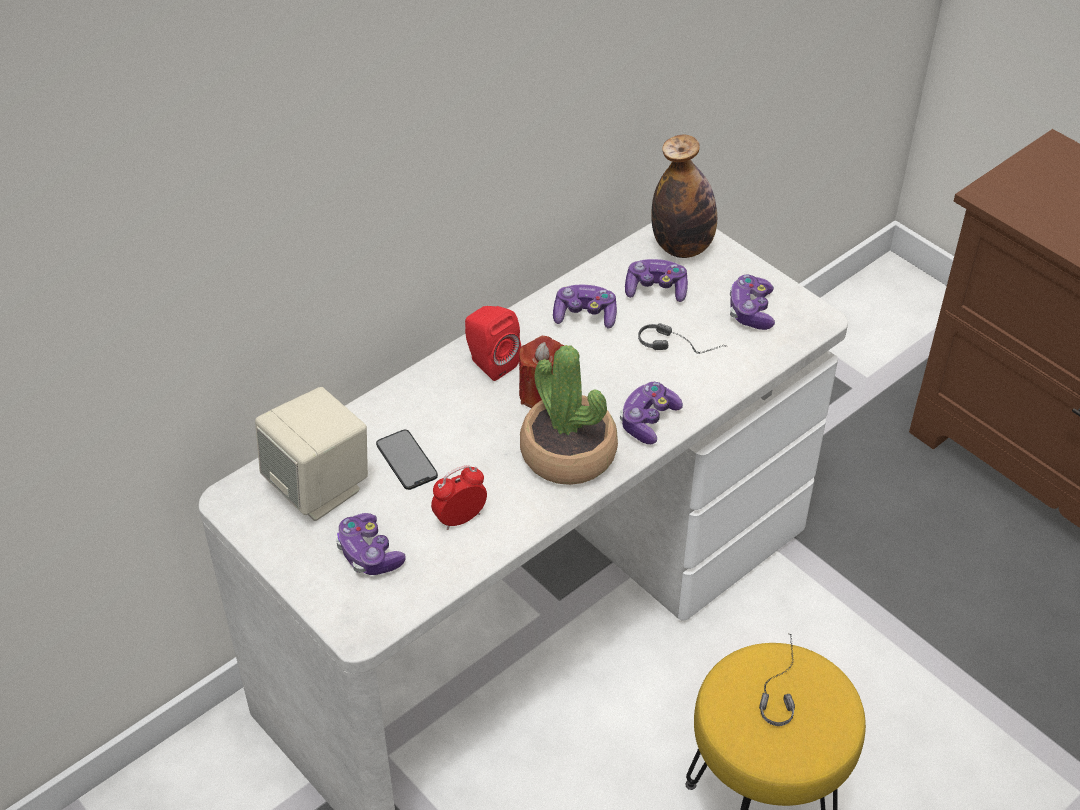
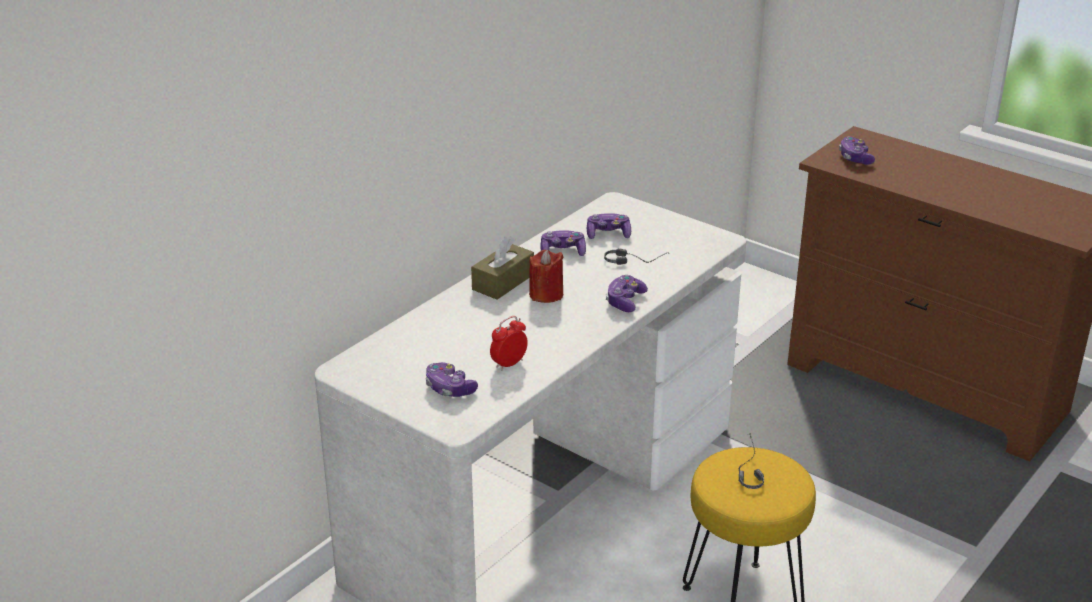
camera: 10 degrees left, 15 degrees down
(319, 487) = (401, 358): beige speaker -> none
(406, 460) = (460, 337): phone -> none
(490, 363) = (503, 282): red speaker -> brown tissue box
(568, 453) = (575, 323): potted plant -> none
(682, 247) = (619, 211): bottle -> none
(751, 311) = (678, 239): game controller -> game controller (855, 158)

